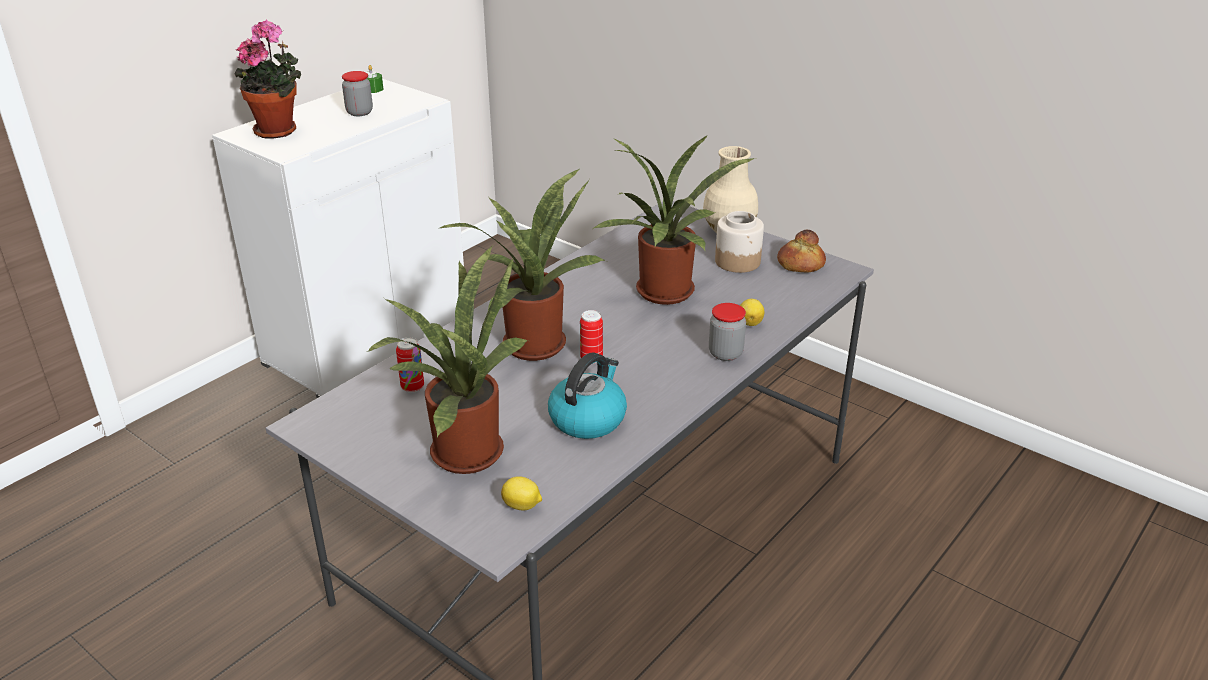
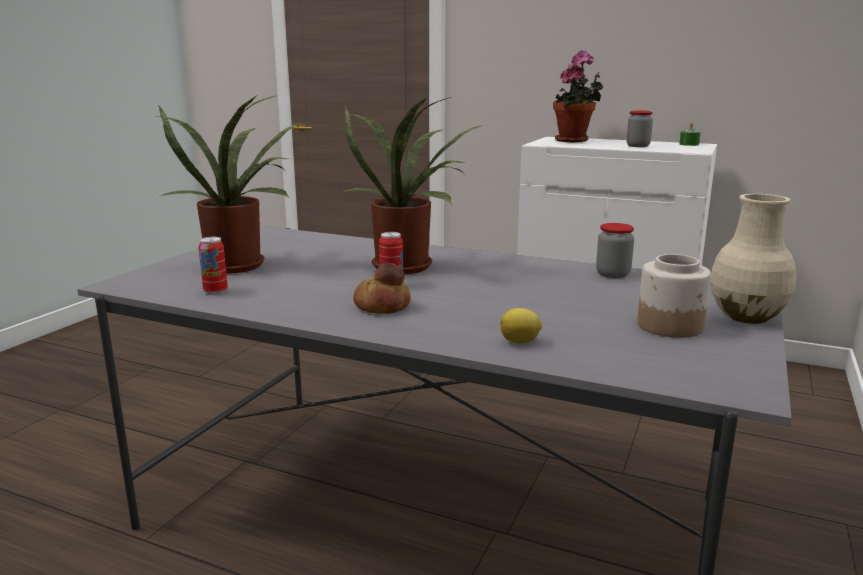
camera: 75 degrees right, 15 degrees down
(412, 387) = (321, 245): can -> can (215, 291)
(522, 506) = (161, 286): lemon -> none
(588, 418) = (289, 292): kettle -> none
(666, 295) = (542, 300): potted plant -> none
(725, 353) = (437, 334): jar -> jar (612, 274)
(800, 264) = (718, 361): bread -> bread (381, 306)

